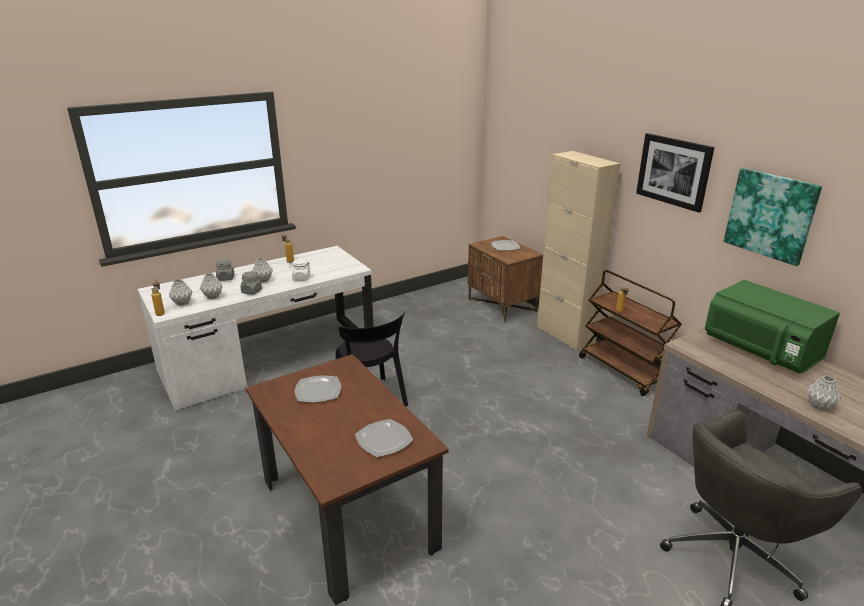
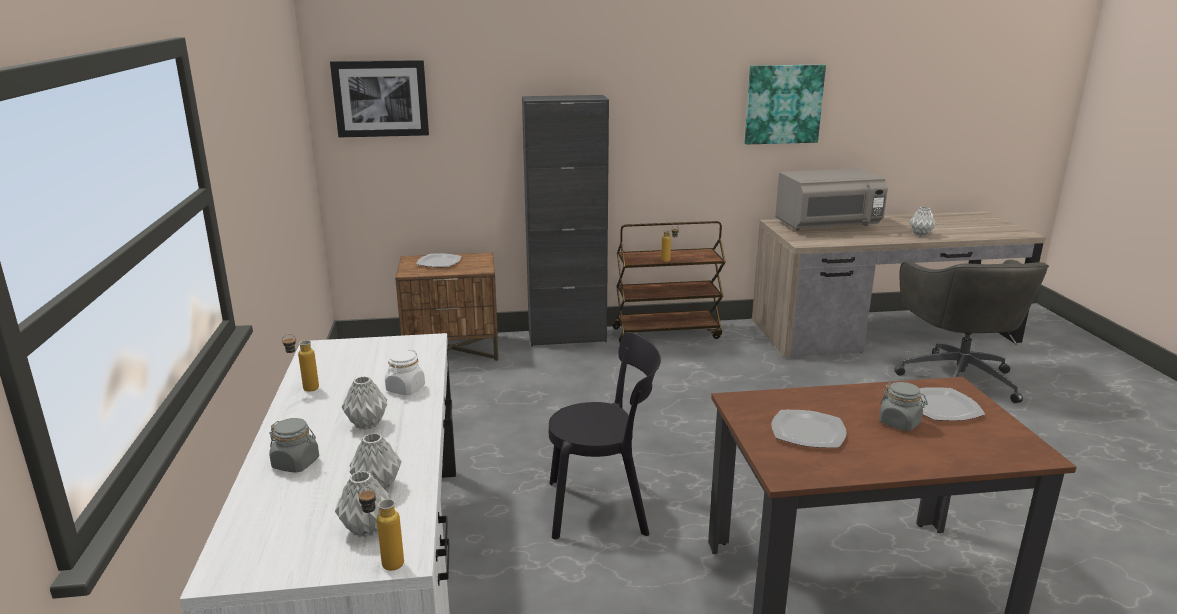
camera: 65 degrees left, 5 degrees down
(251, 291) = (406, 441): grey jar -> grey jar (900, 423)
(565, 335) = (567, 337): beige cabinet -> black cabinet
(674, 171) = (672, 88): picture -> picture (380, 98)
(761, 351) = (827, 226): green microwave -> grey microwave

